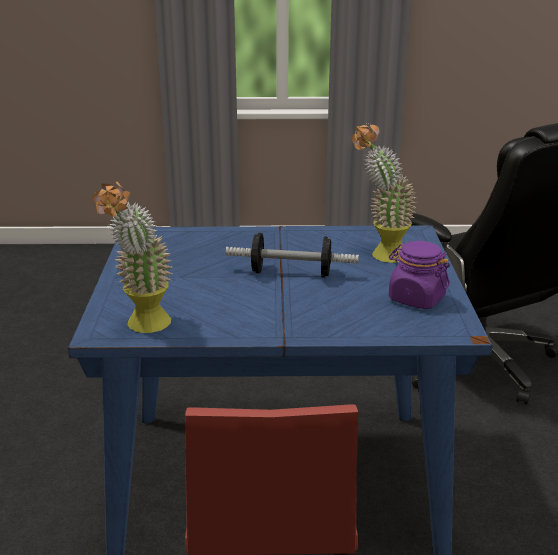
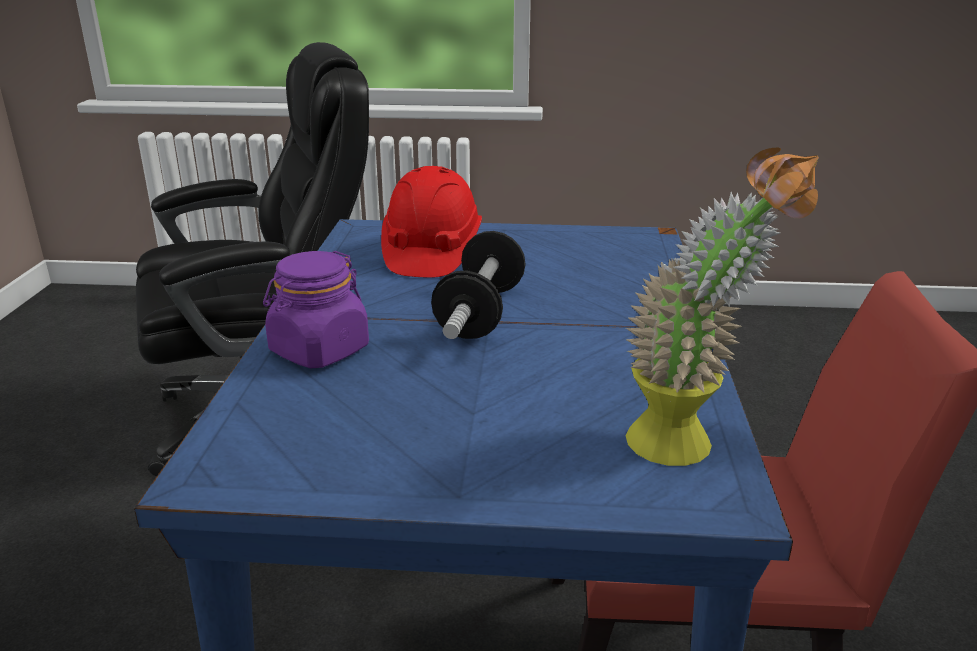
camera: 85 degrees left, 0 degrees up
(380, 255) = (431, 254): potted plant -> red hard hat
(416, 298) = (570, 247): purple jar -> purple jar (319, 350)

